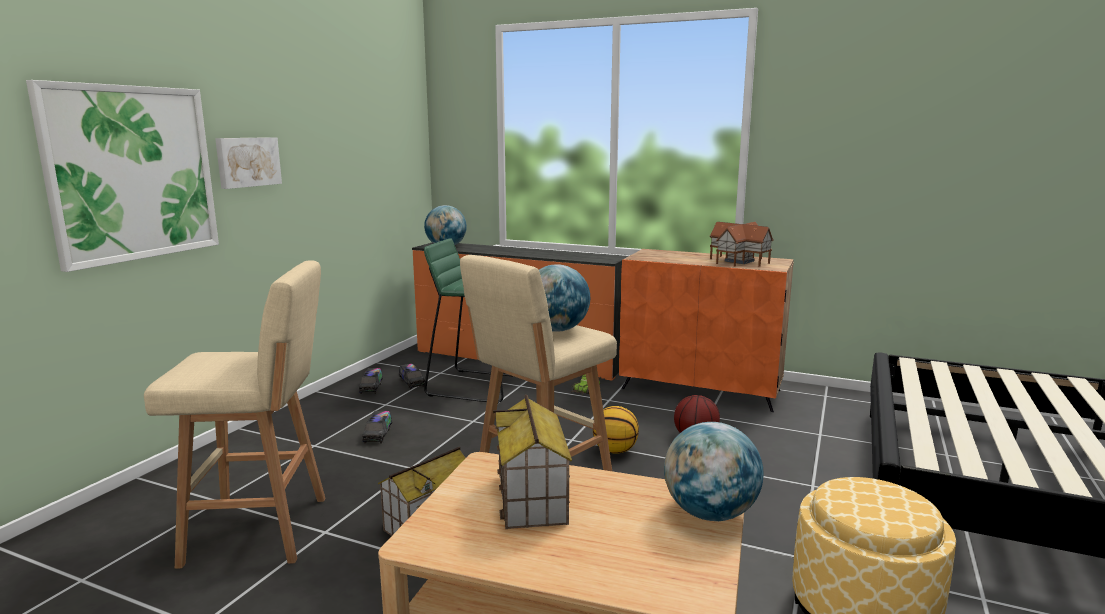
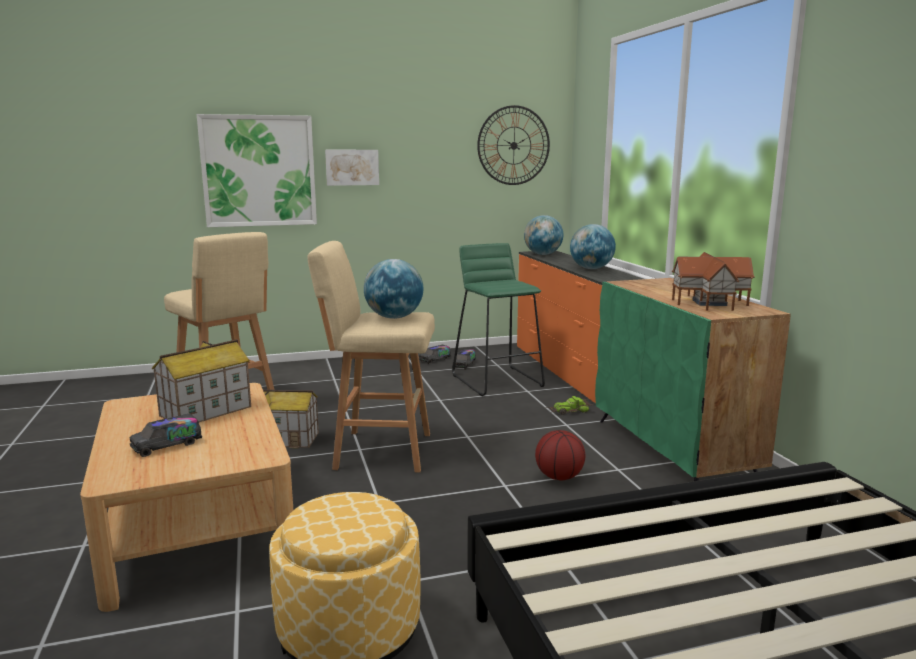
camera: 50 degrees right, 0 degrees up
(378, 434) = (373, 386): toy truck -> toy truck (167, 445)
(389, 131) = (513, 145): none -> wall clock
(615, 450) = (476, 456): basketball -> none
(701, 389) = (674, 450): orange cabinet -> green cabinet
(709, 513) = (237, 459): globe -> globe (591, 269)

